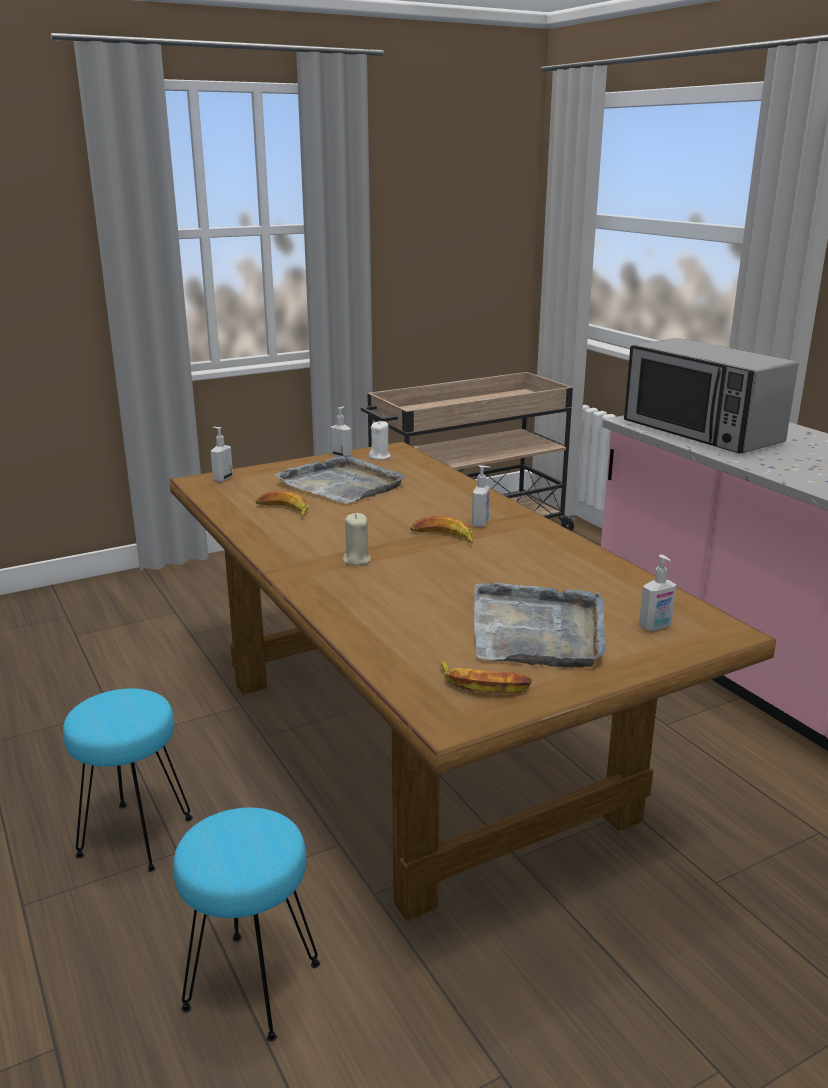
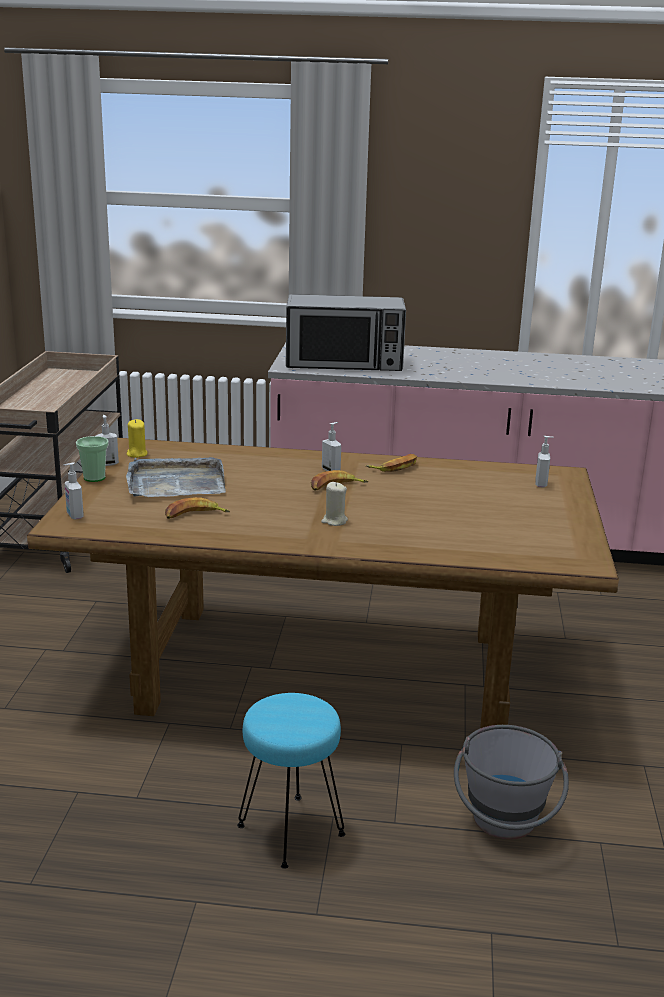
camera: 55 degrees left, 0 degrees up
(251, 985) = (504, 828): turquoise stool -> grey bucket
(306, 461) = (94, 478): none -> cup
(379, 456) = (136, 454): white candle -> yellow candle
(484, 684) = (557, 543): banana -> banana (394, 467)
(537, 631) = (510, 510): grey tray -> none

